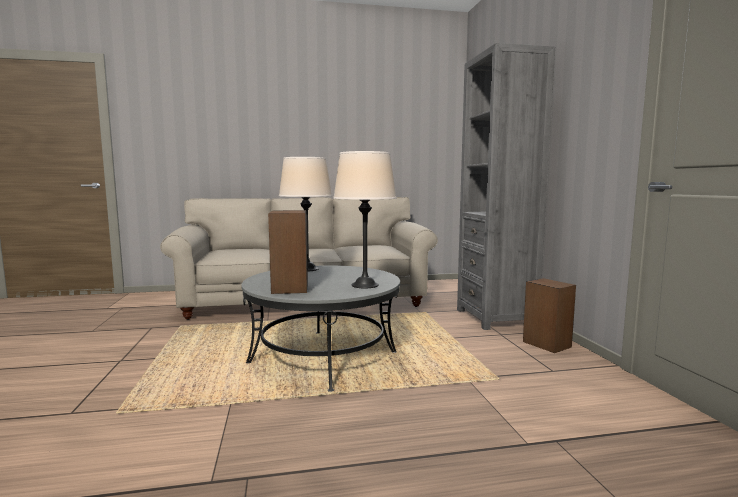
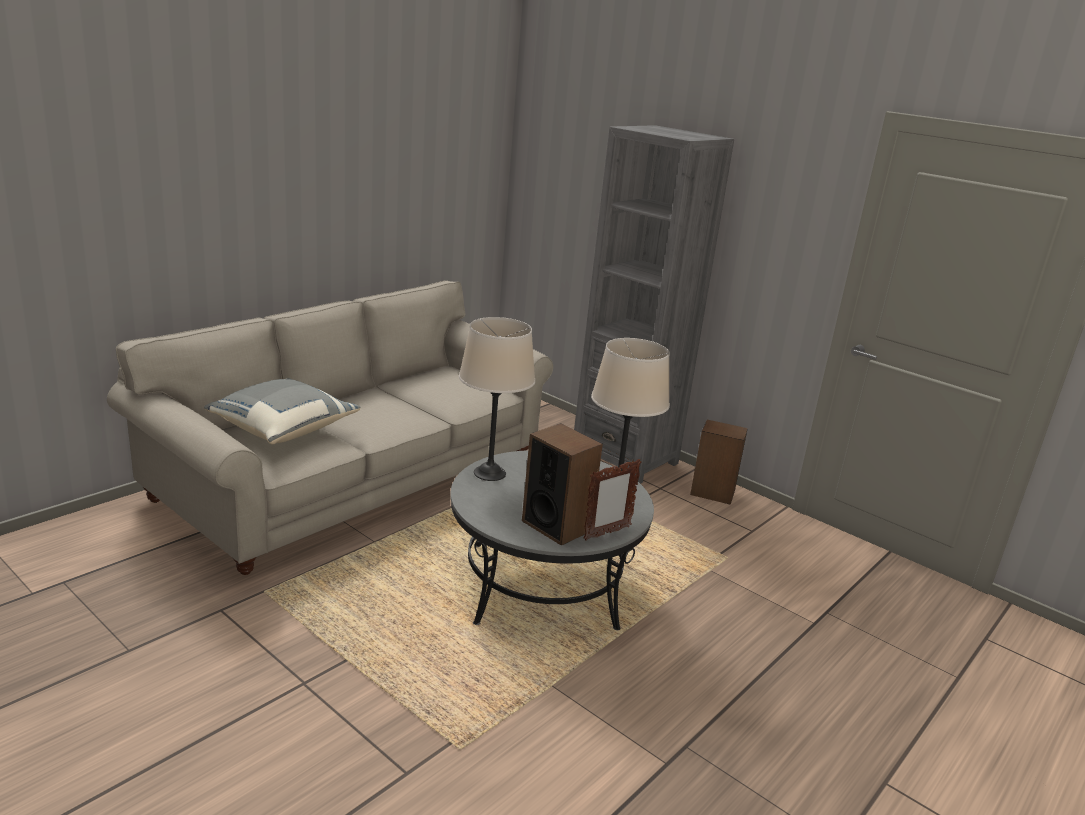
camera: 40 degrees left, 15 degrees up
(246, 250) = (282, 429): none -> grey pillow
(314, 295) = (606, 533): none -> picture frame

